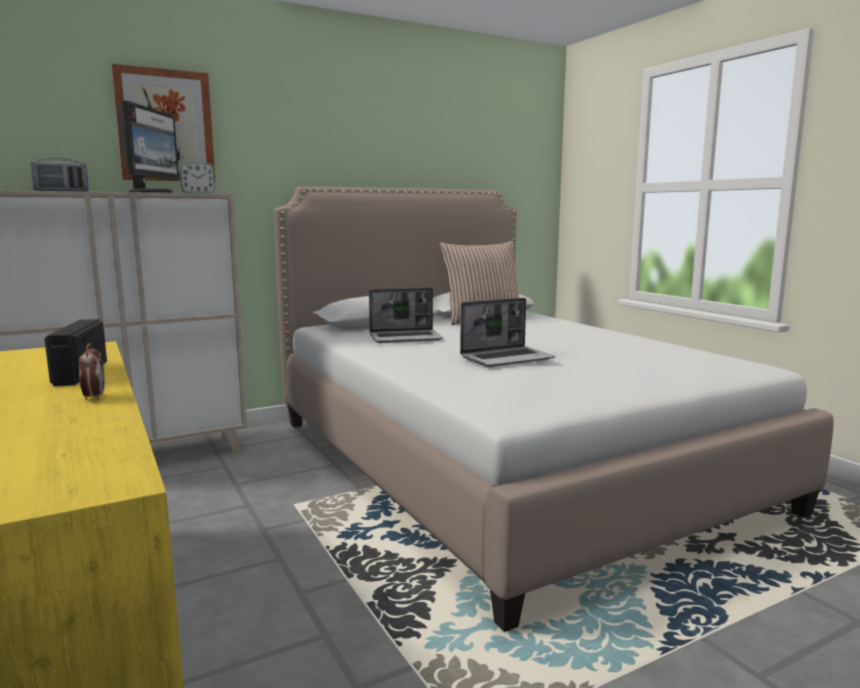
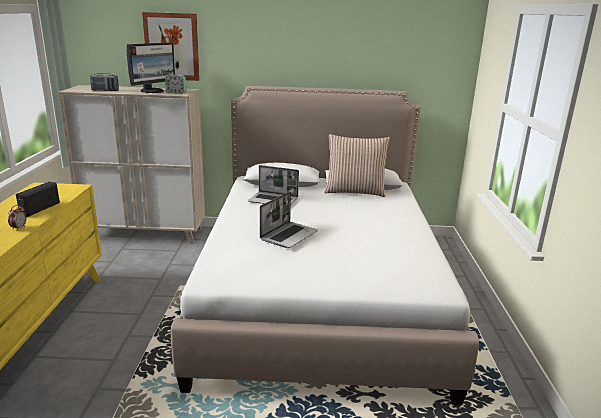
camera: 30 degrees right, 10 degrees up
(507, 358) = (289, 235): laptop -> laptop turned 60 degrees counterclockwise

